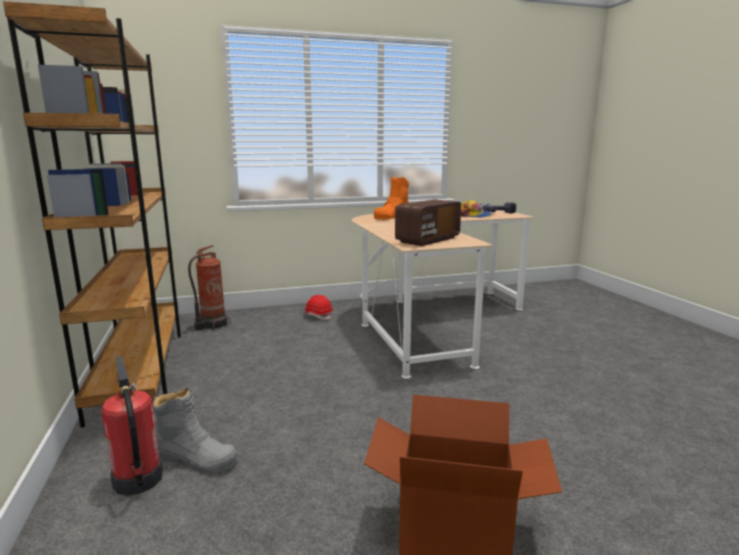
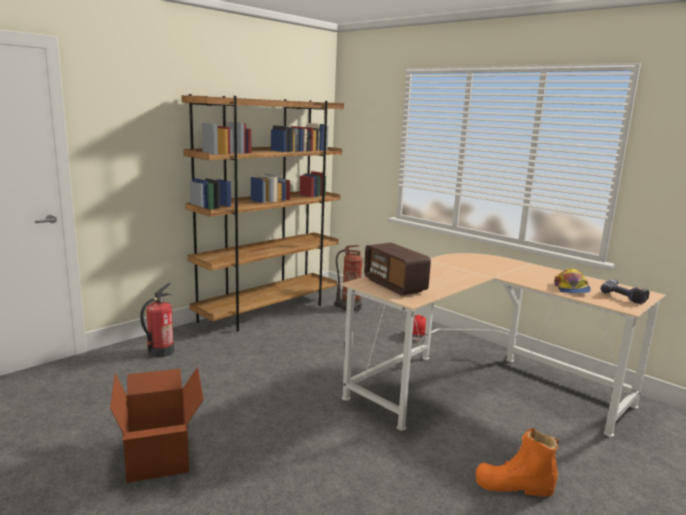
camera: 60 degrees right, 0 degrees up
(196, 459) = (186, 359): grey boot -> none
(392, 217) = (488, 262): orange boot -> orange boot (514, 485)
(428, 240) = (394, 285): radio -> radio turned 45 degrees clockwise

